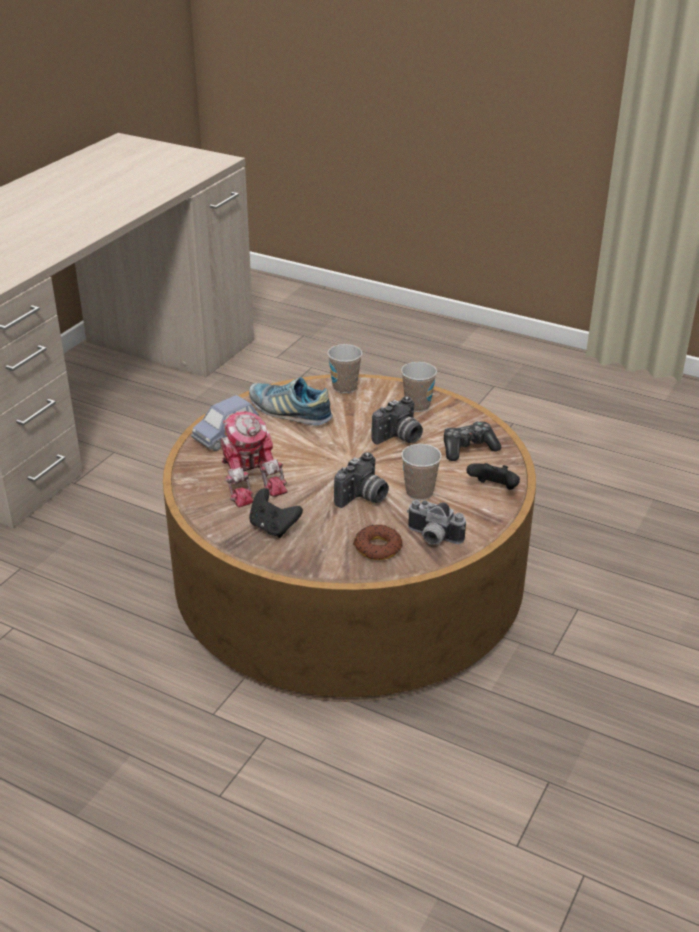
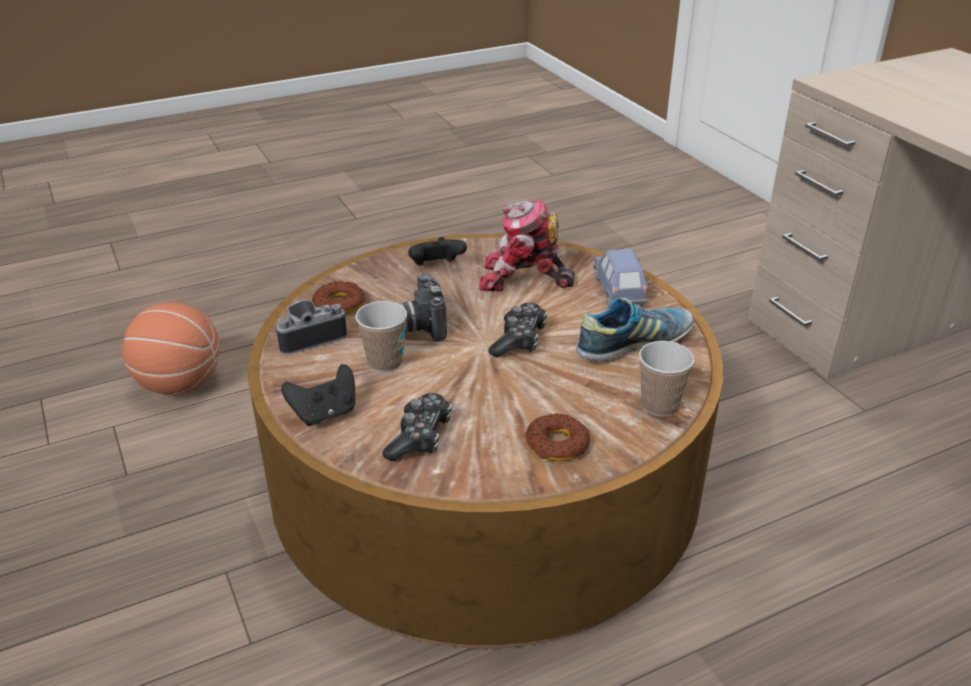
camera: 125 degrees right, 0 degrees up
(332, 452) = (519, 340): none -> game controller
(399, 438) = (499, 395): camera -> none
(417, 406) = (557, 444): cup -> donut
(420, 844) = (180, 384): none -> basketball

